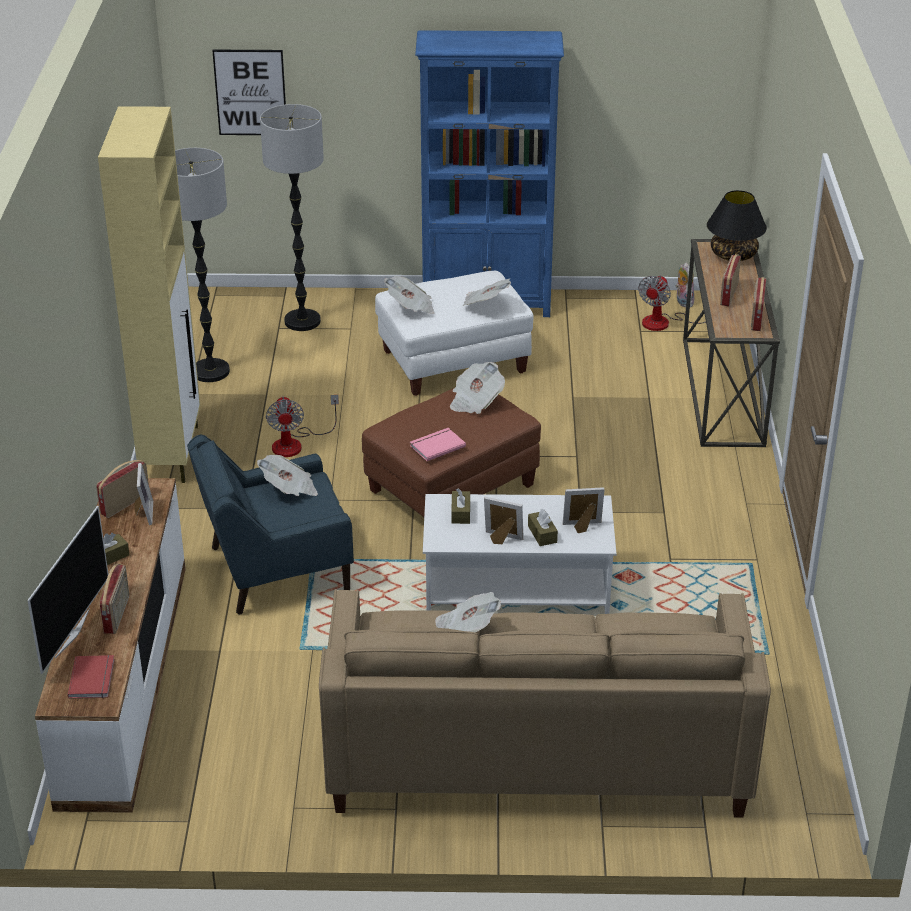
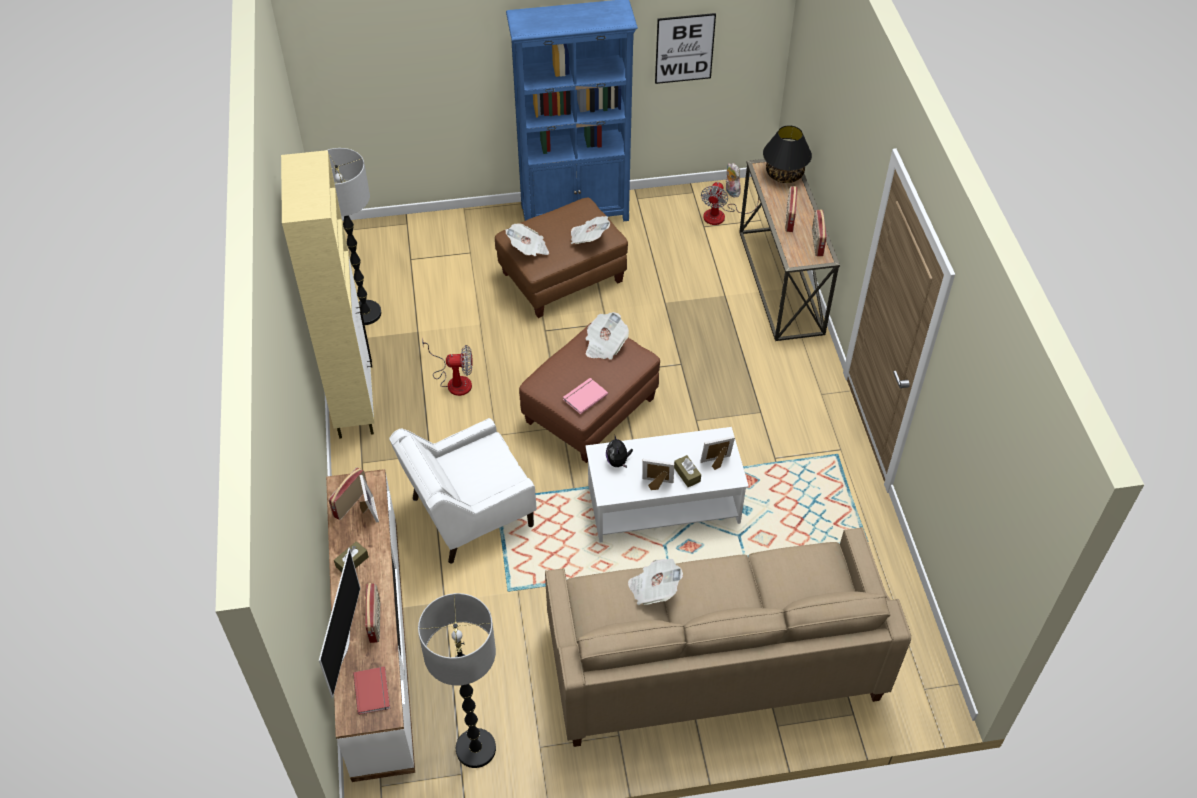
camera: 10 degrees left, 15 degrees up
(250, 92) = (364, 72): picture -> picture (684, 48)
(275, 569) = (469, 513): blue armchair -> white armchair
(289, 489) = (474, 455): newspaper -> none
(295, 443) = (454, 380): fan -> fan turned 75 degrees counterclockwise
(302, 321) = (429, 249): floor lamp -> floor lamp (476, 748)
(453, 362) = (562, 278): white ottoman -> brown ottoman
(460, 513) = (618, 462): brown tissue box -> plush toy

